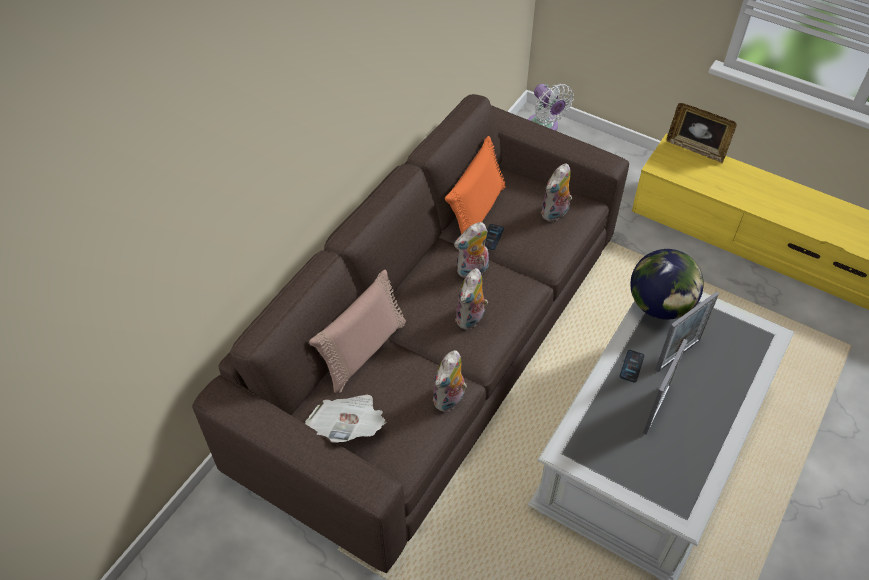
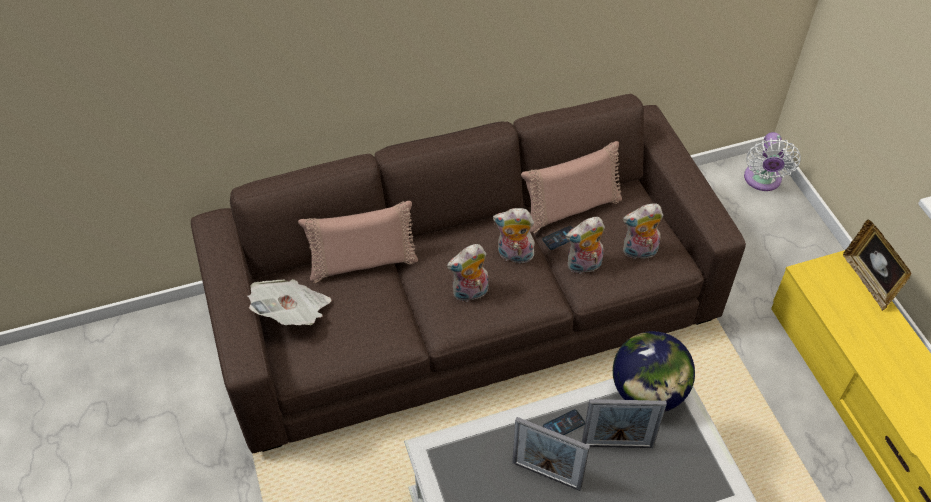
camera: 40 degrees right, 0 degrees up
(450, 400) = (386, 345): plush toy -> plush toy (584, 266)
(476, 212) = (571, 209): orange pillow -> beige pillow
(656, 409) = (546, 475): picture frame -> picture frame turned 45 degrees clockwise

